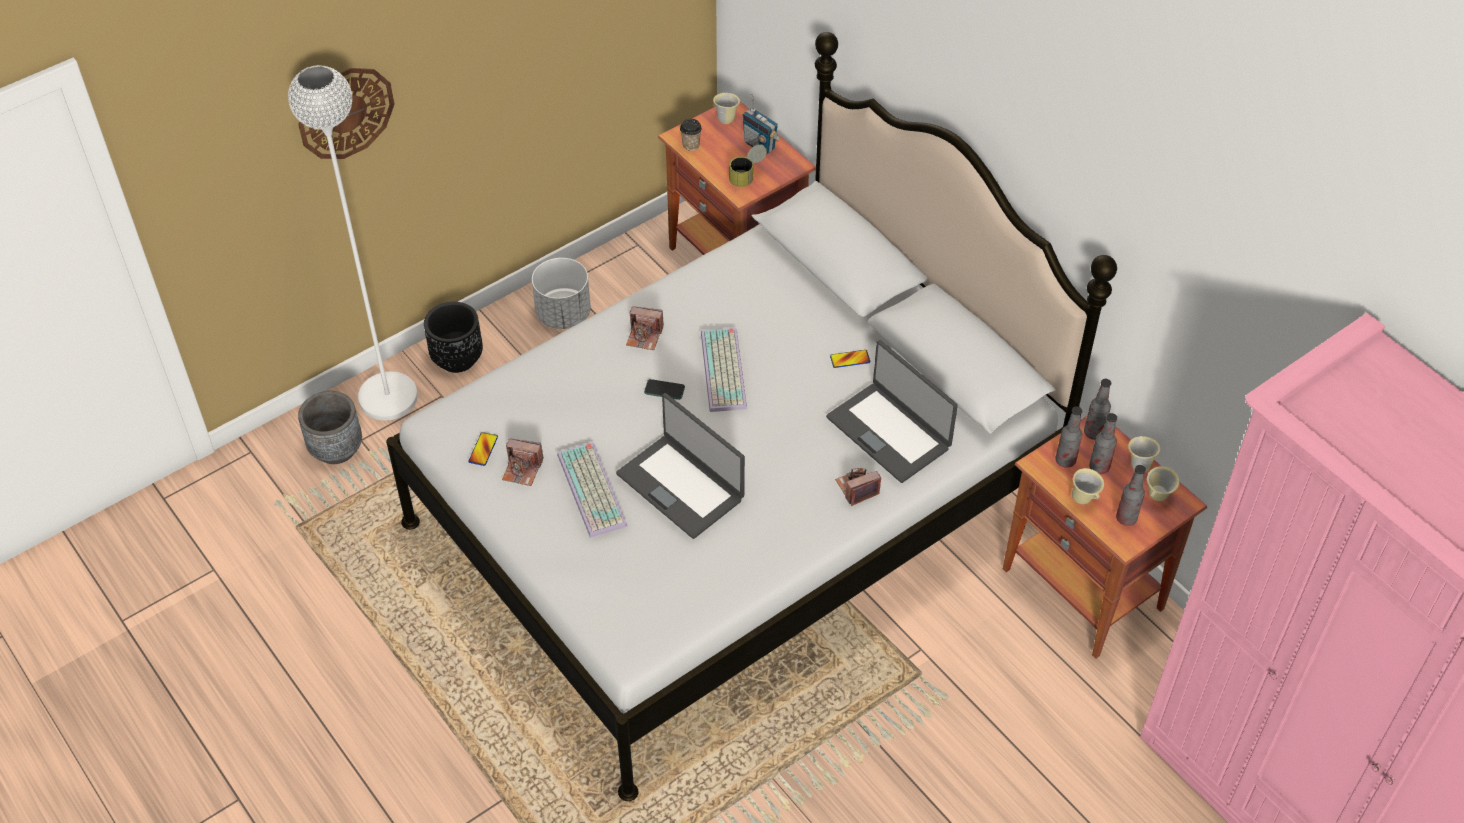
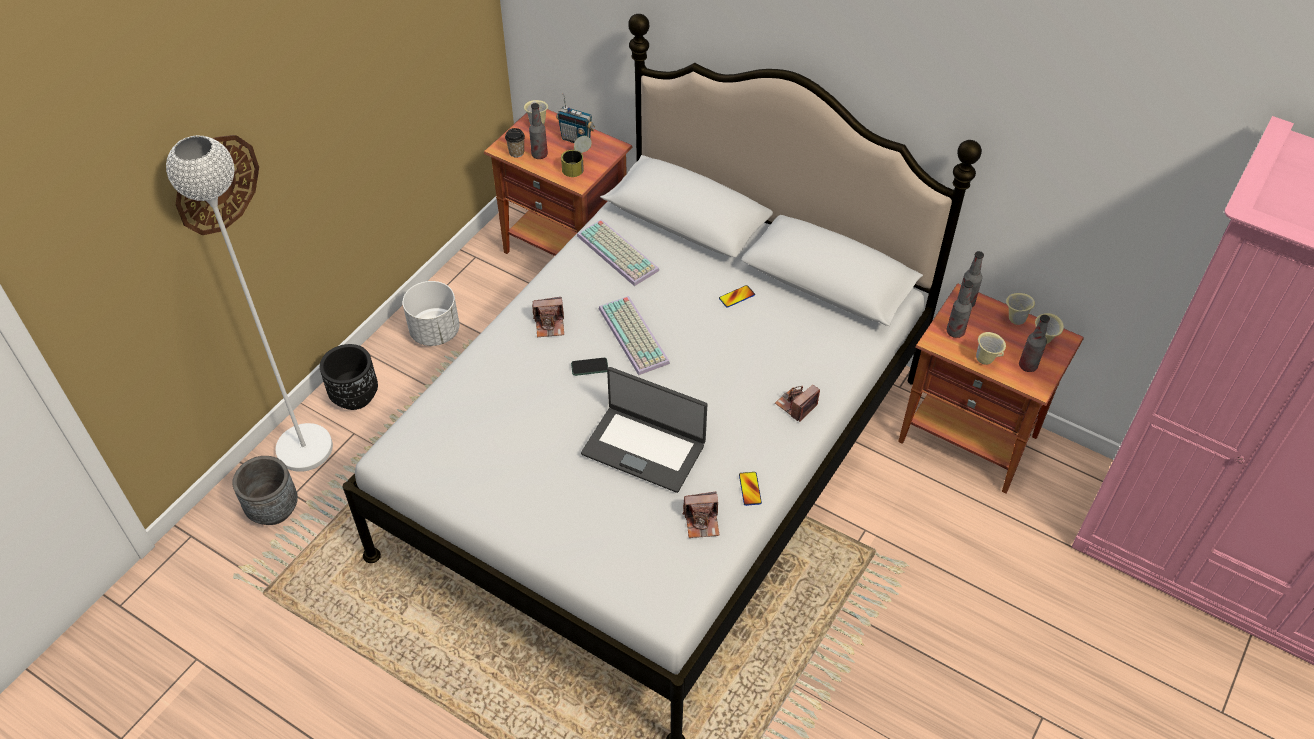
camera: 20 degrees left, 0 degrees up
(483, 449) = (447, 468): phone -> phone (750, 489)
(522, 470) = (492, 476): camera -> camera (702, 522)
(594, 490) = (567, 475): keyboard -> keyboard (619, 253)
(889, 432) = (800, 349): laptop -> none
(1099, 467) = (984, 330): bottle -> bottle (539, 155)

